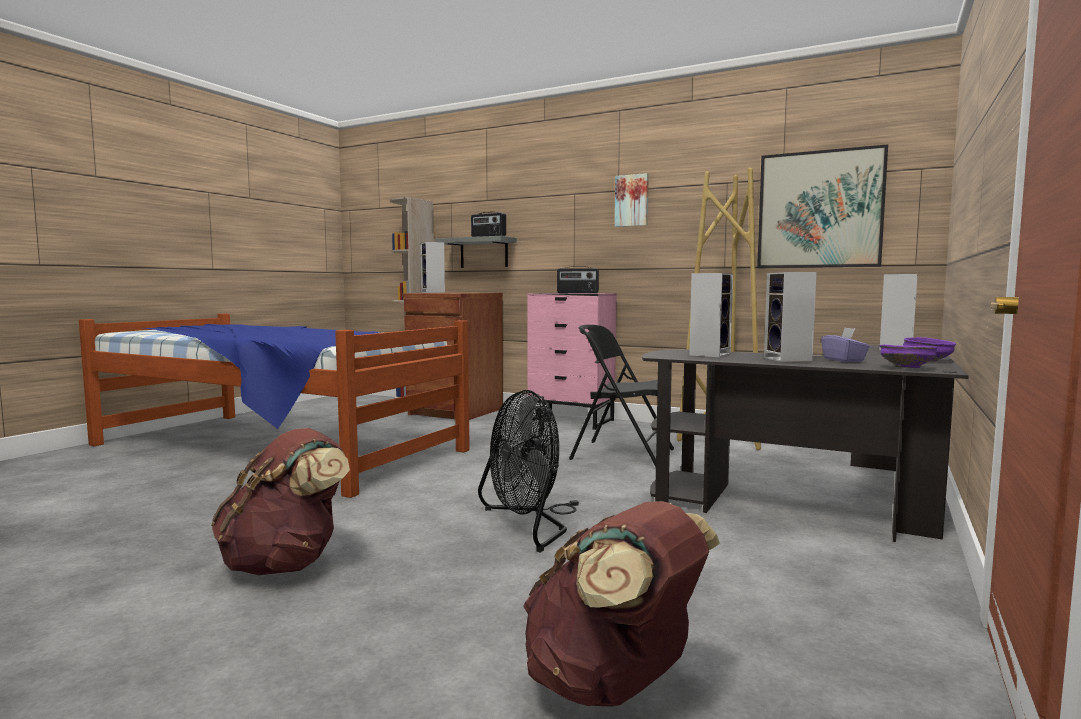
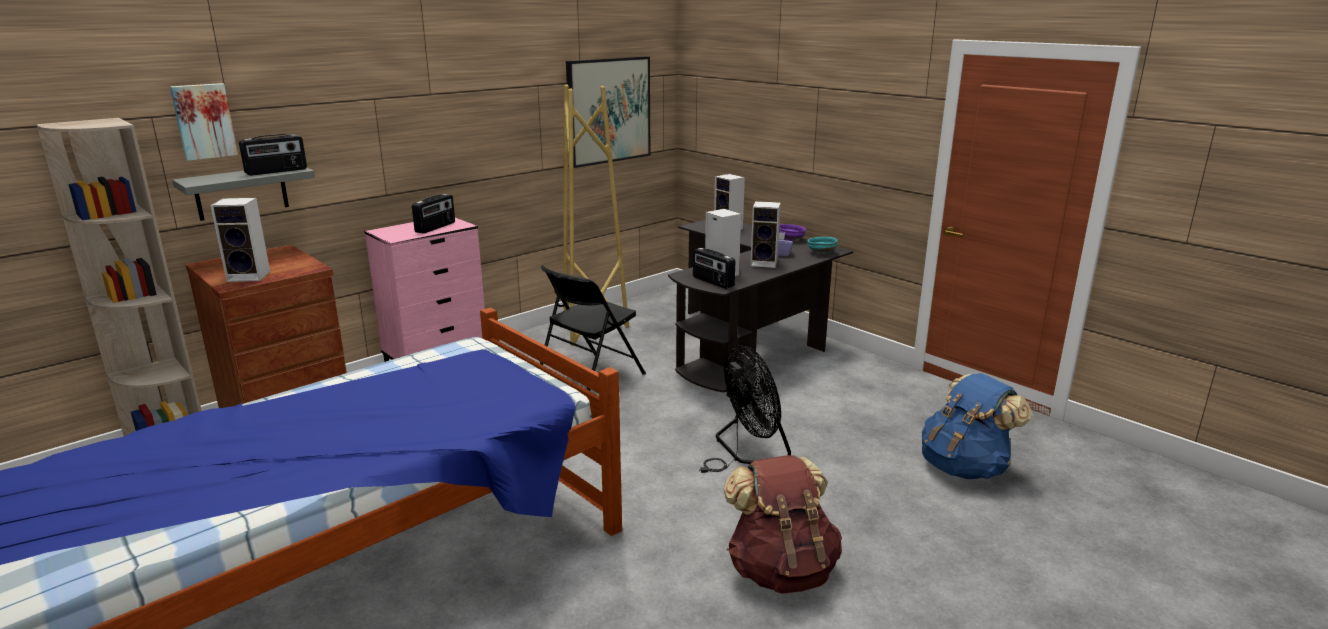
camera: 70 degrees left, 15 degrees up
(532, 523) = (741, 449): black fan -> black fan turned 105 degrees counterclockwise
(613, 685) = (964, 467): brown backpack -> blue backpack
(632, 200) = (449, 106): picture -> picture (204, 121)
(674, 354) = (712, 282): none -> radio
(907, 368) = (821, 252): purple bowl -> turquoise bowl

